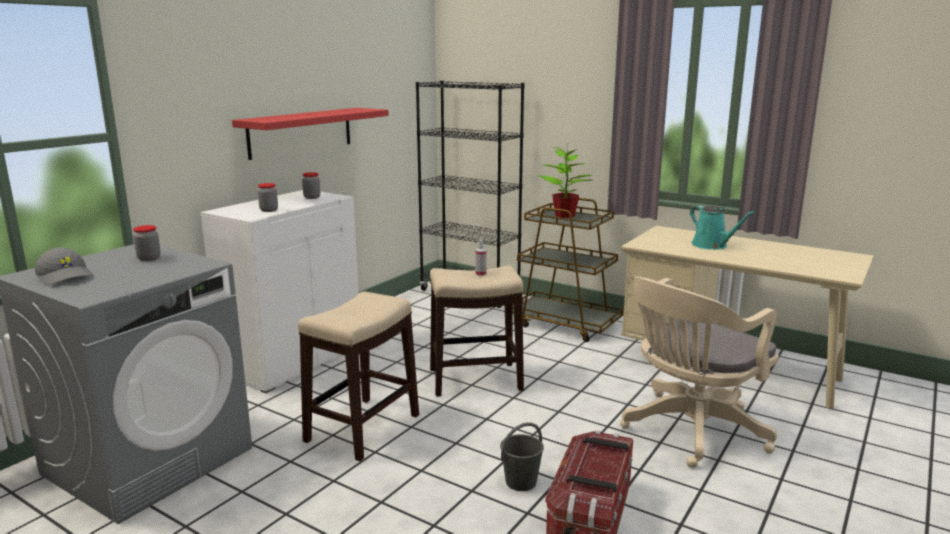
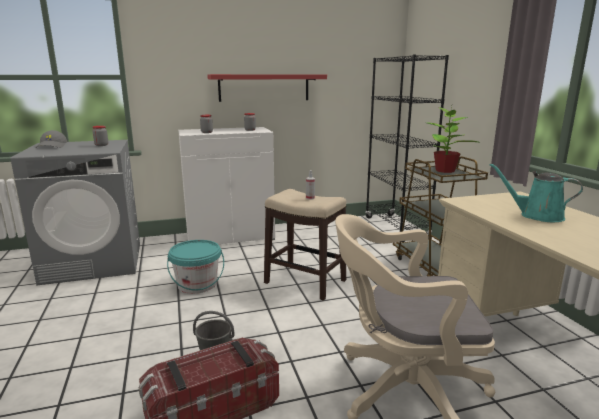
camera: 40 degrees right, 0 degrees up
(363, 427) = (197, 284): stool -> turquoise bucket
(712, 245) = (537, 216): turquoise watering can -> turquoise watering can turned 105 degrees clockwise

